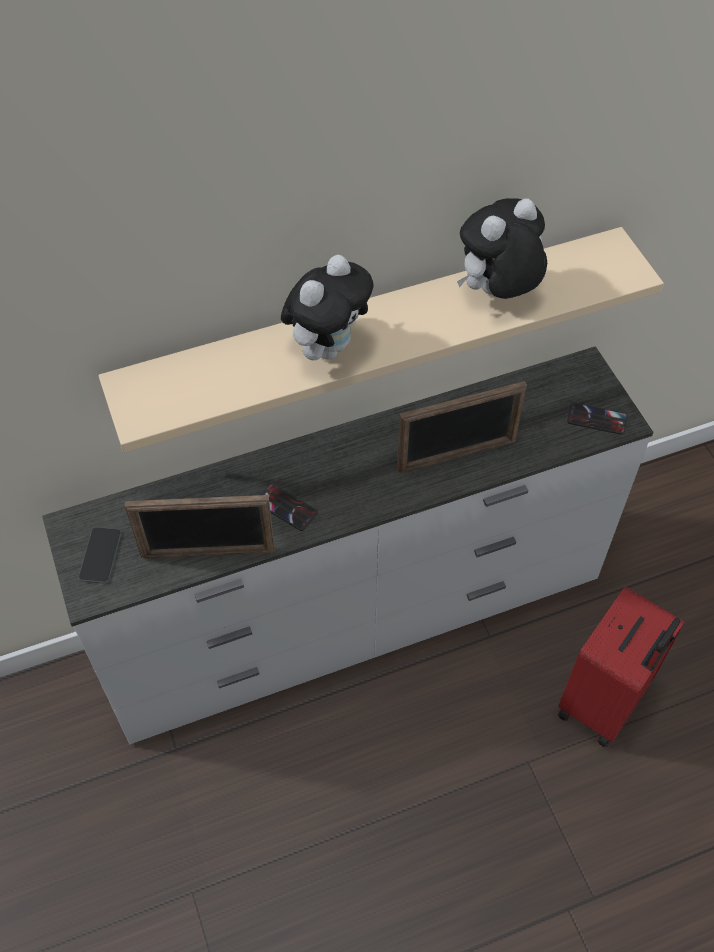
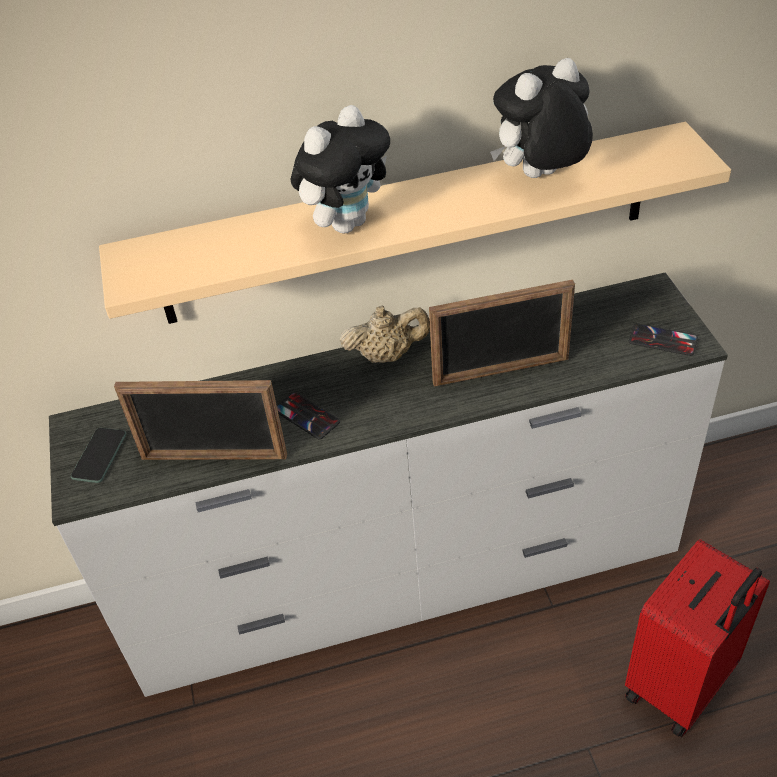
camera: 10 degrees right, 10 degrees down
(351, 441) = (387, 355): none -> beige teapot

